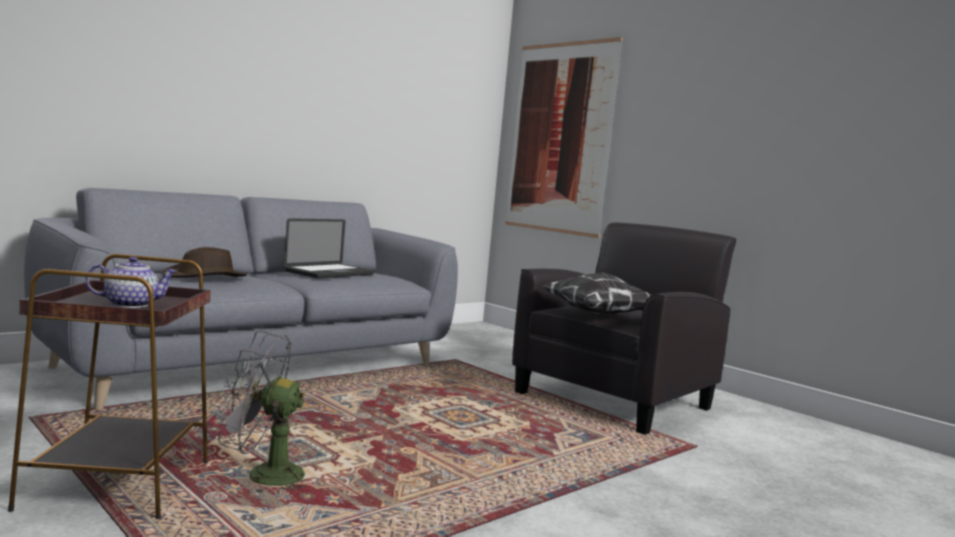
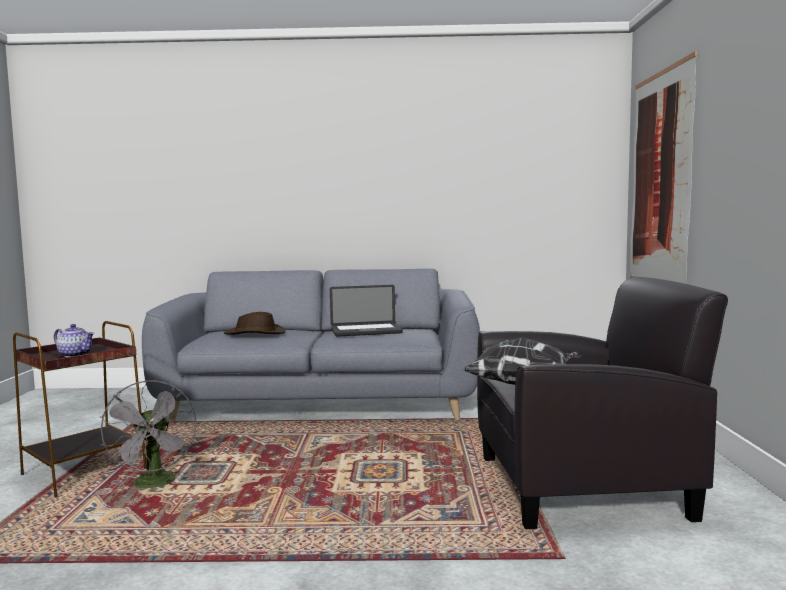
camera: 45 degrees right, 0 degrees up
(262, 476) = (155, 485): grey fan -> grey fan turned 150 degrees counterclockwise

